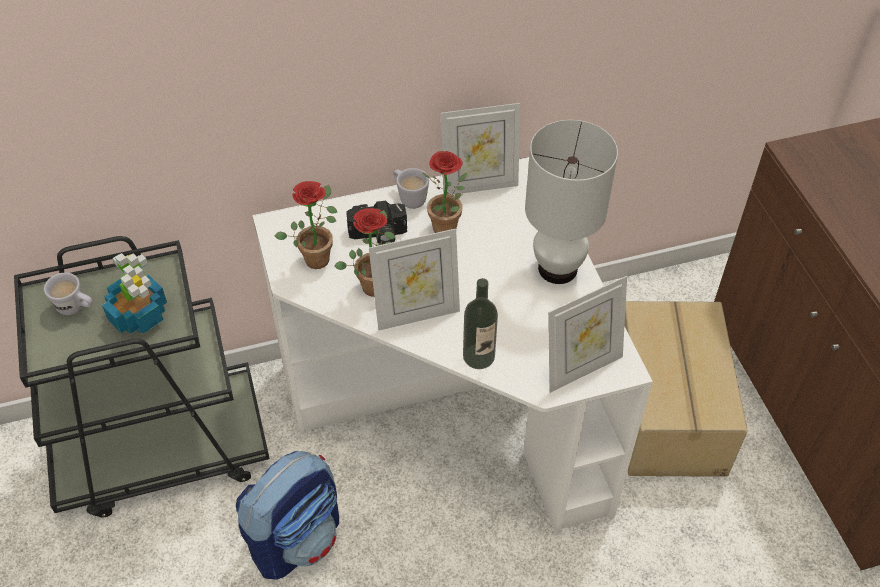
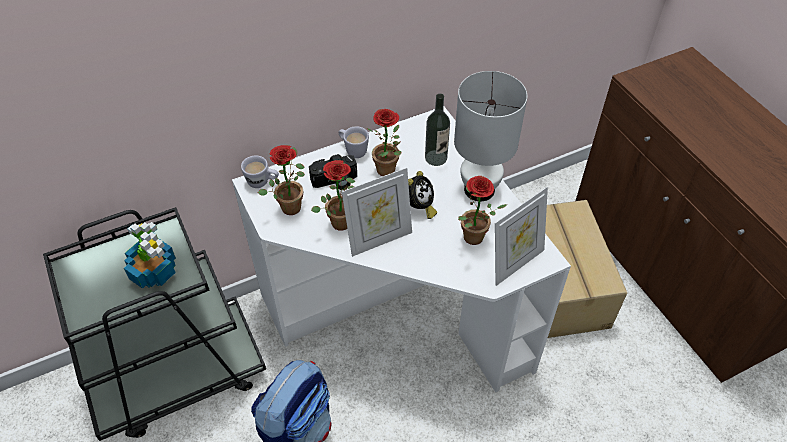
camera: 10 degrees left, 0 degrees up
(76, 308) = (100, 273): white mug -> white mug (262, 182)
(476, 281) = (419, 207): none -> alarm clock
(478, 356) = (435, 265): bottle -> bottle (436, 158)
(479, 185) = (405, 133): picture frame -> none
(535, 332) = (473, 241): none -> potted plant

